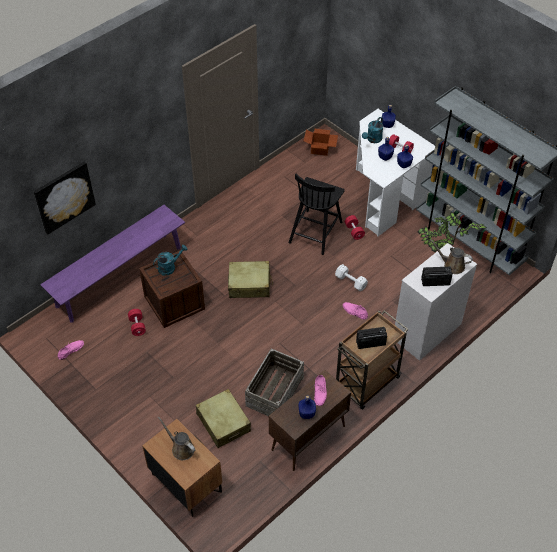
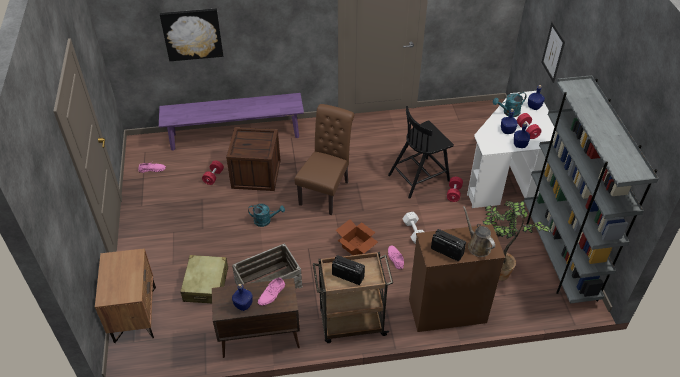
camera: 35 degrees right, 5 degrees down
(169, 267) = (257, 138): turquoise watering can -> turquoise watering can (265, 220)
(181, 448) = (124, 273): brown watering can -> none
(249, 285) = (326, 191): beige suitcase -> brown chair
(320, 149) = (482, 116): cardboard box -> cardboard box (356, 247)
(389, 72) = (553, 52): none -> picture
(426, 332) = (446, 311): white dresser -> brown dresser

